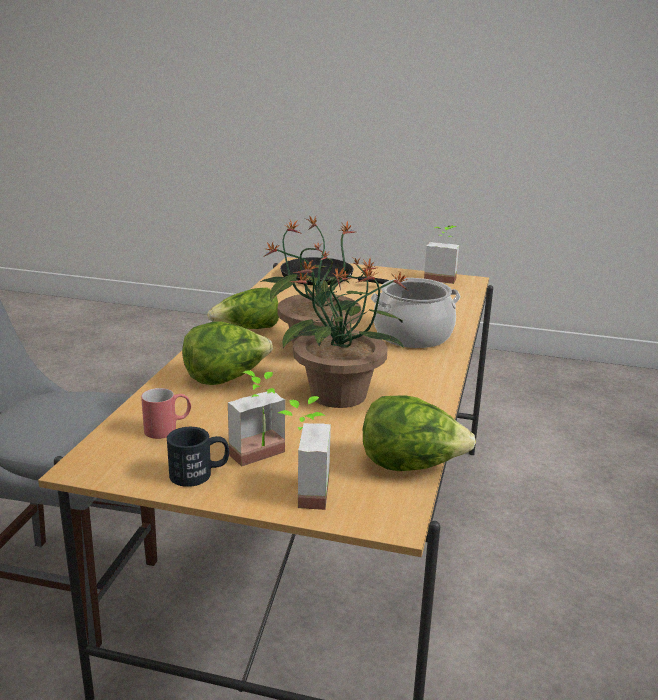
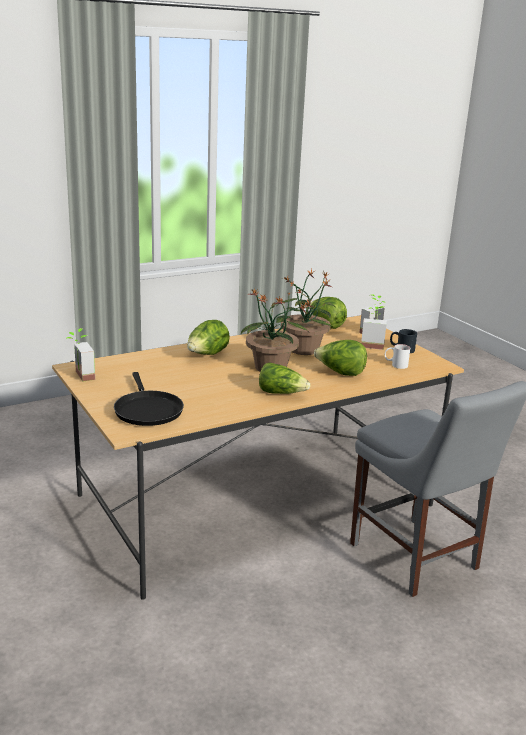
camera: 135 degrees left, 0 degrees up
(168, 429) = (395, 365): red mug -> white mug
(413, 336) = (207, 355): cooking pot -> lettuce

